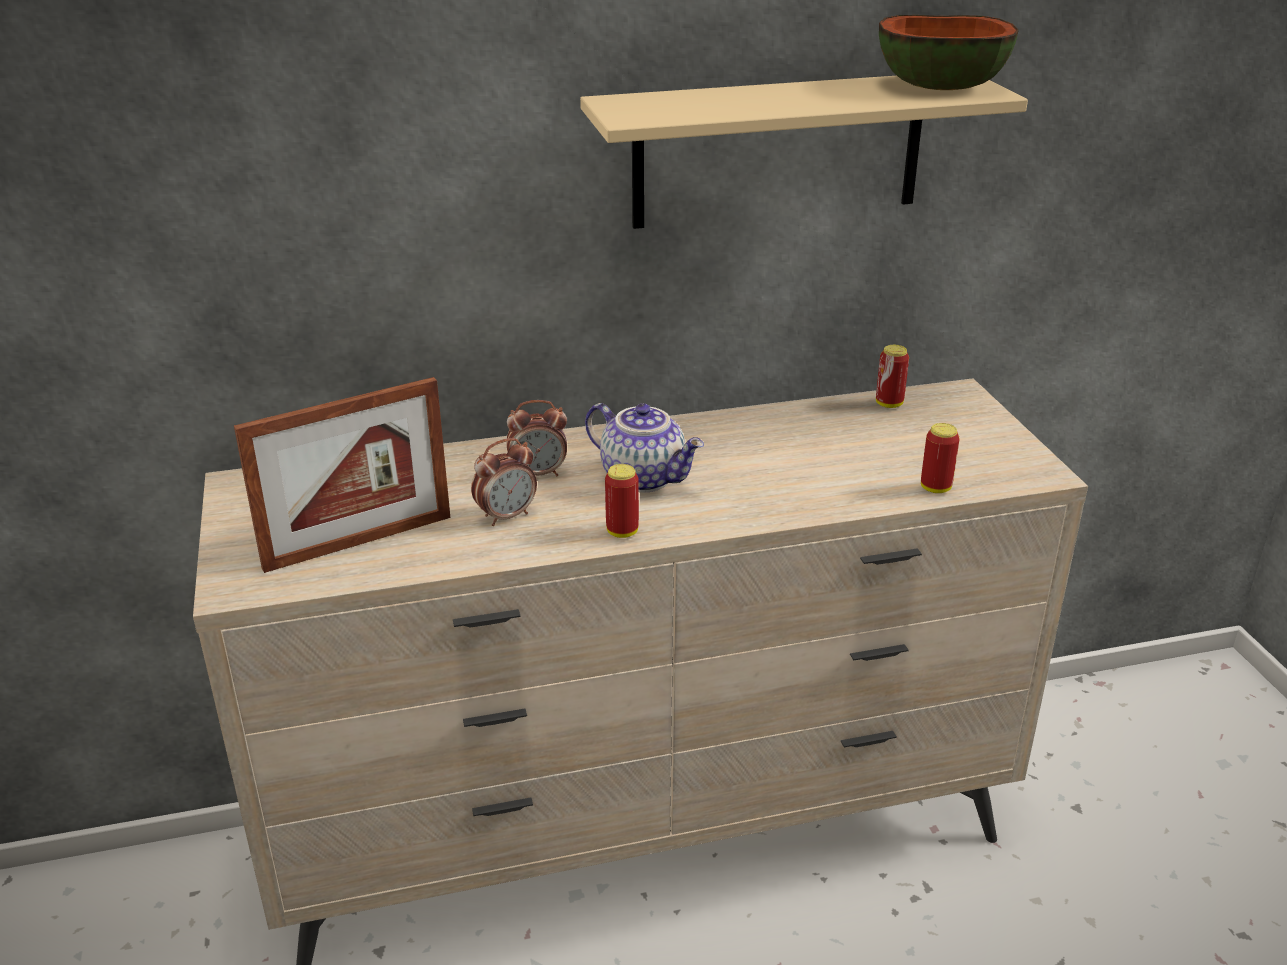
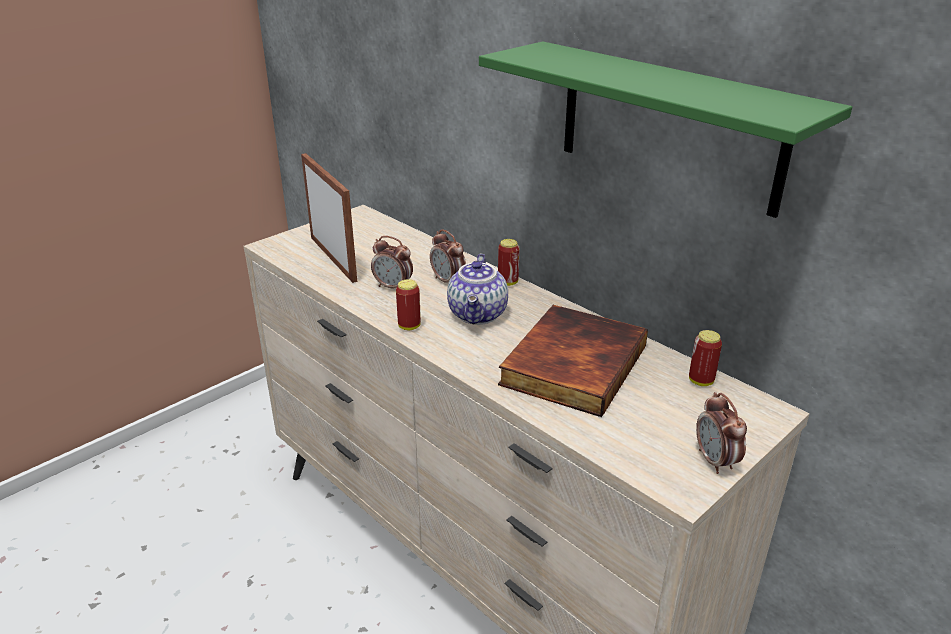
camera: 60 degrees right, 0 degrees up
(359, 542) = (333, 258): picture frame -> picture frame turned 150 degrees counterclockwise
(778, 150) = (668, 126): beige shelf -> green shelf
(801, 456) = (571, 363): none -> book
(935, 488) = (592, 435): can -> can (508, 282)
(941, 85) = (770, 103): bowl -> none
(1013, 443) = (715, 461): none -> alarm clock

